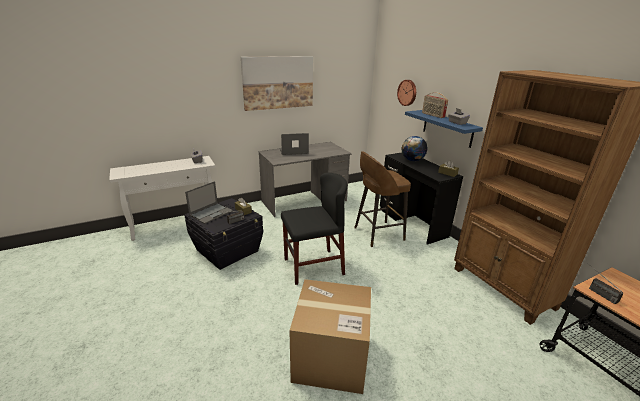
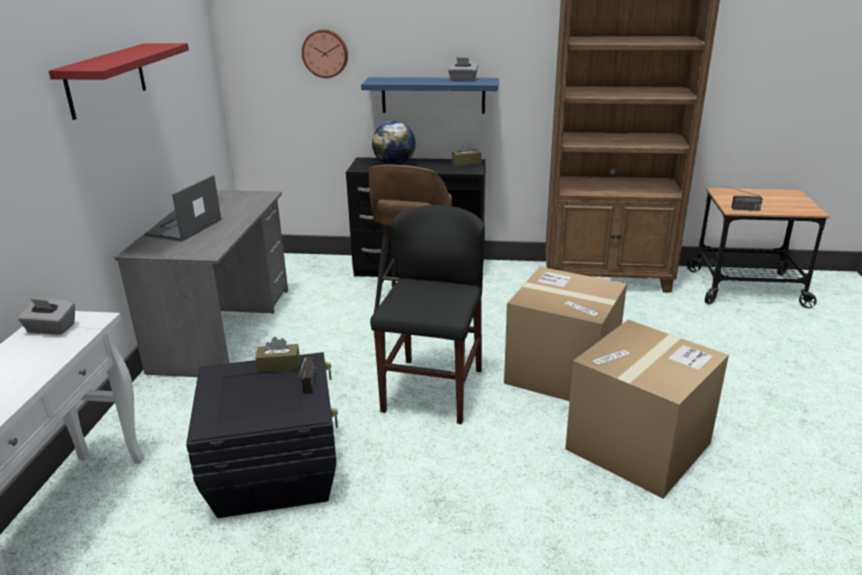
camera: 55 degrees left, 0 degrees up
(211, 213) = (235, 405): laptop -> none
(278, 82) = (106, 79): picture -> red shelf
(372, 303) = (562, 372): none -> cardboard box
(432, 115) = (408, 79): radio -> none

